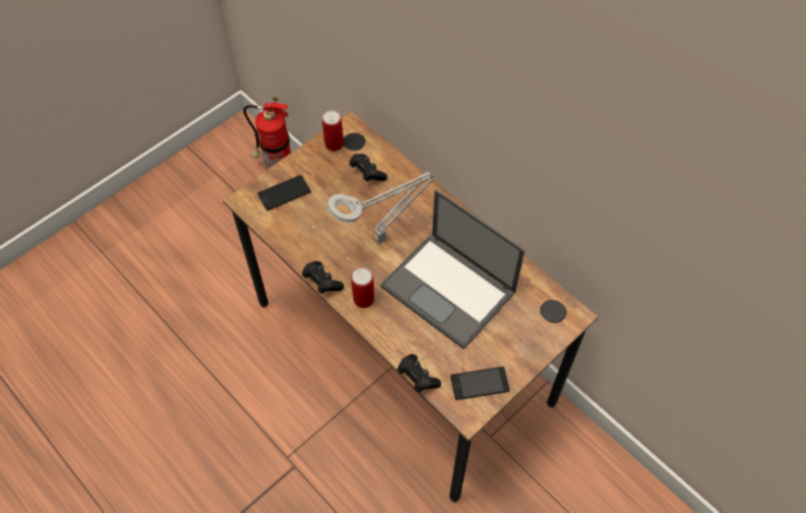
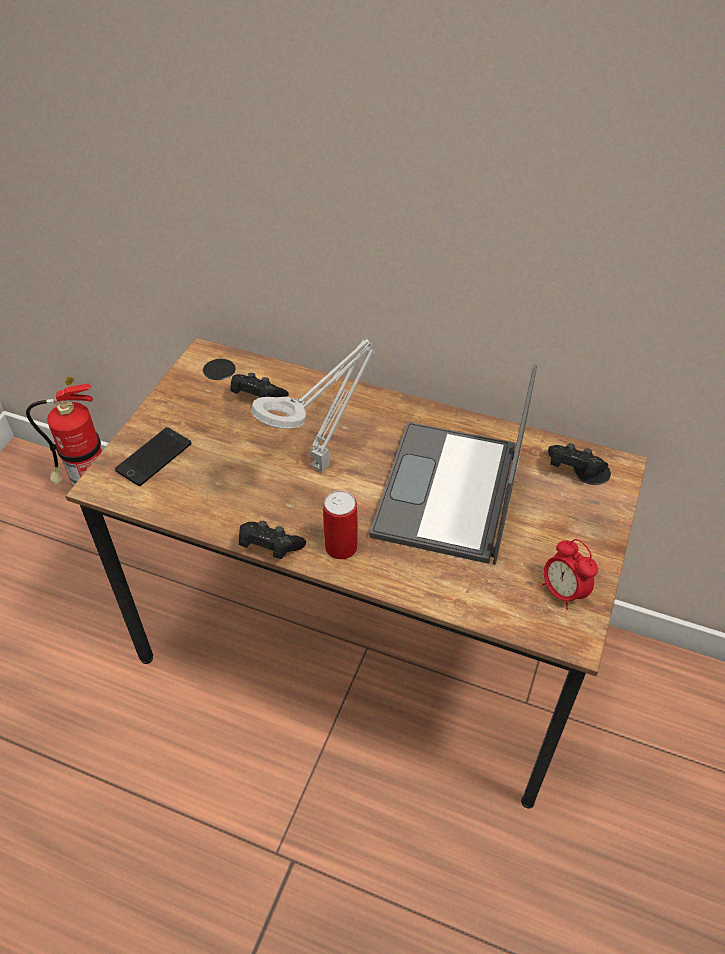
camera: 25 degrees left, 10 degrees down
(334, 144) = (194, 379): can -> none
(417, 377) = (476, 618): black game controller -> black game controller (573, 469)
(450, 289) = (449, 493): laptop -> laptop turned 90 degrees clockwise
(479, 383) = (563, 592): phone -> alarm clock

